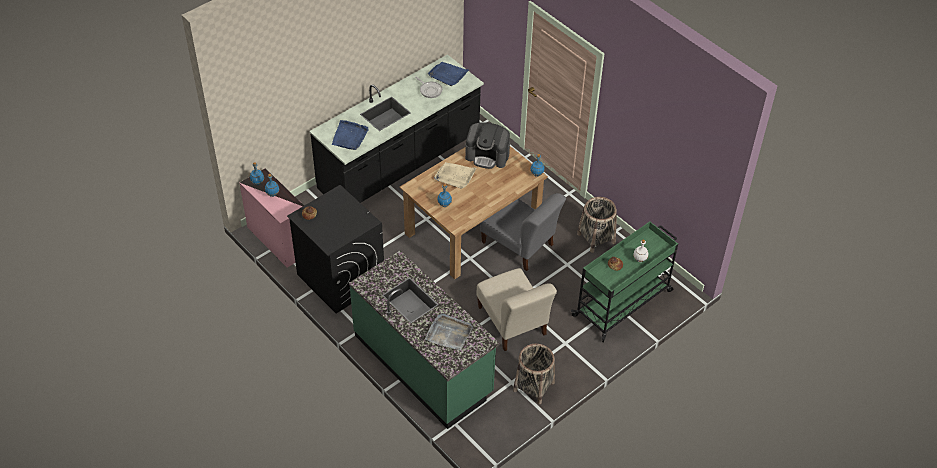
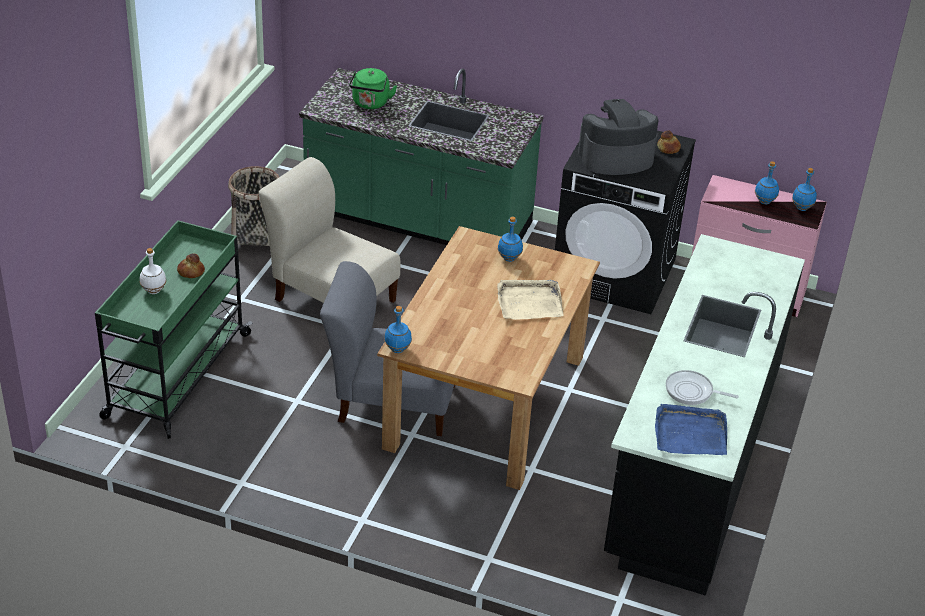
camera: 150 degrees right, 10 degrees down
(349, 136) = (736, 271): blue tray -> none
(449, 333) = (370, 104): grey tray -> green kettle
(487, 155) = (503, 351): coffee machine -> coffee machine (615, 158)
(596, 238) = (269, 457): basket -> none

